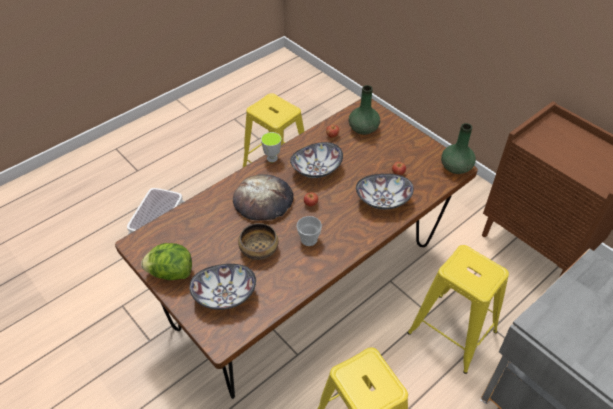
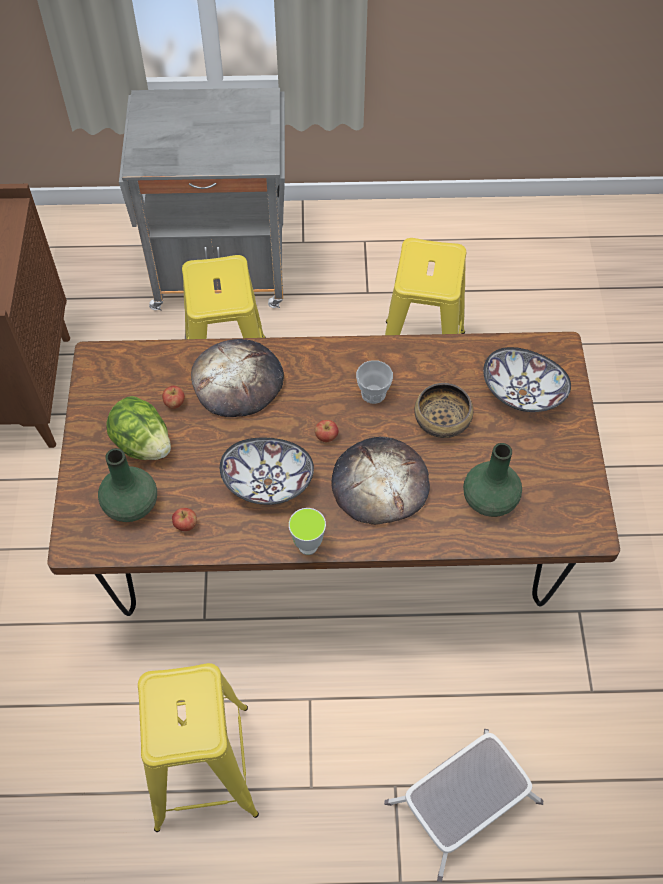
camera: 140 degrees left, 10 degrees up
(170, 273) = (568, 460): lettuce -> lettuce (143, 444)
(383, 201) = (237, 381): bowl -> bread
(456, 168) = (98, 361): green vase -> green vase (489, 498)

